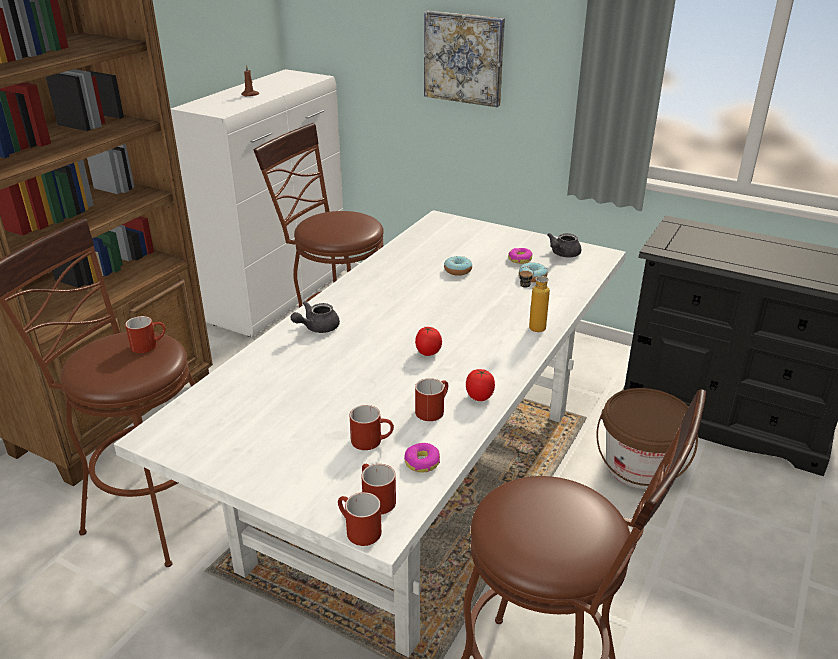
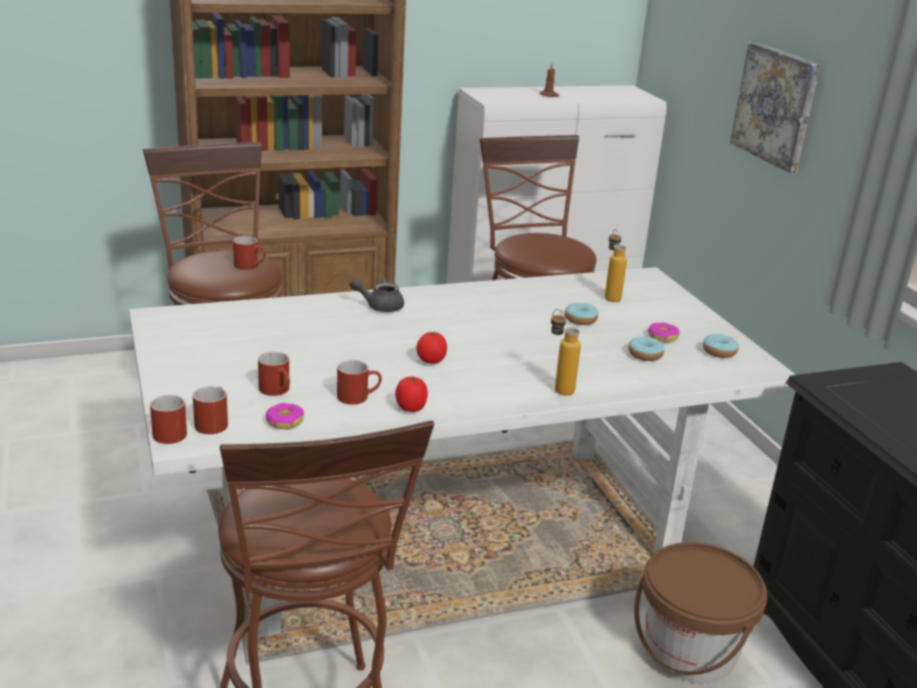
camera: 40 degrees right, 5 degrees down
(444, 244) = (610, 296): none -> bottle
(562, 254) = (719, 352): grey teapot -> donut

